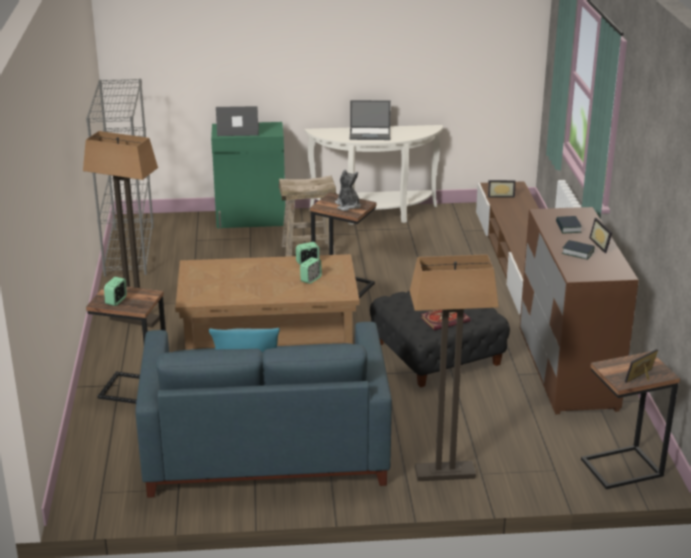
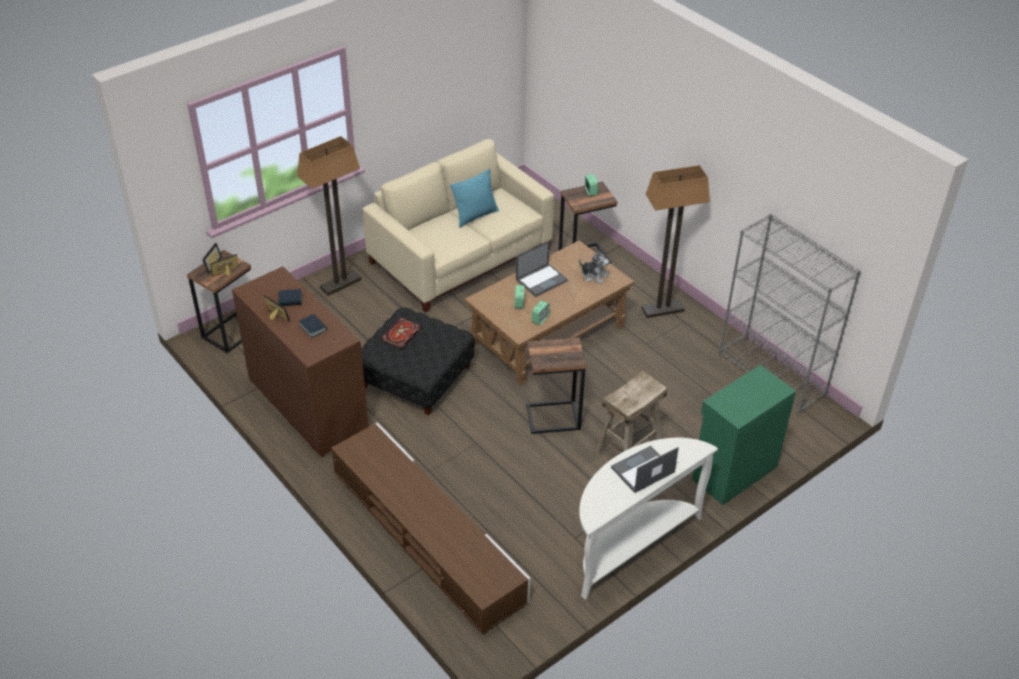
camera: 145 degrees right, 15 degrees up
(237, 130) = (756, 390): laptop -> laptop (542, 280)
(265, 447) = (461, 256): blue sofa -> beige sofa
(348, 206) = (549, 352): plush toy -> plush toy (594, 275)
(500, 195) = (486, 560): picture frame -> picture frame (227, 274)

